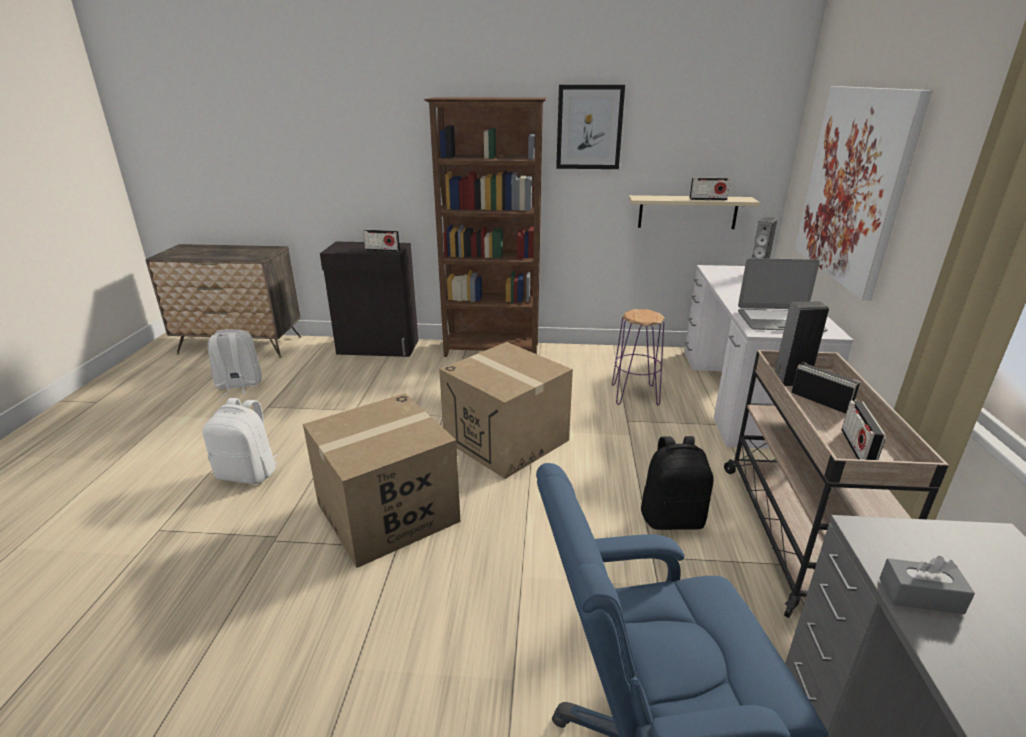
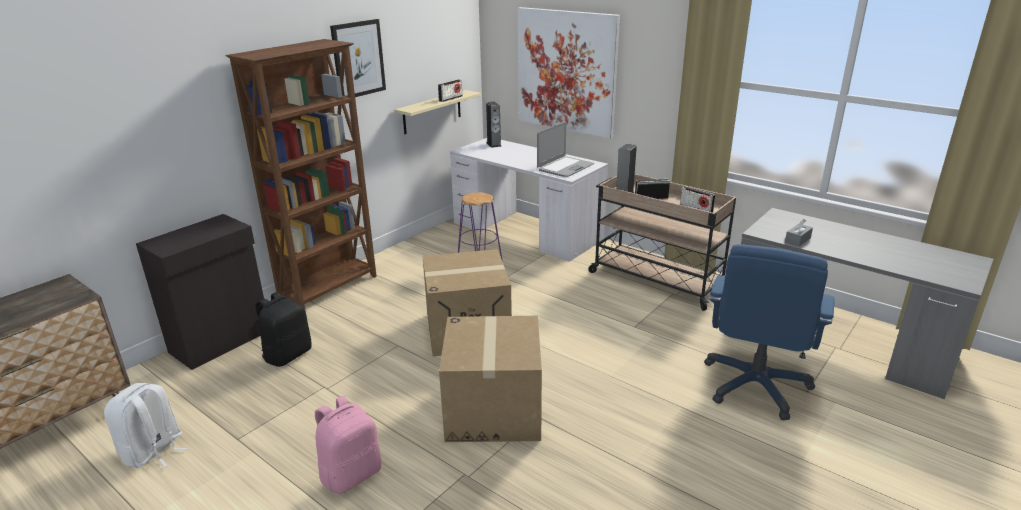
camera: 55 degrees left, 0 degrees up
(249, 473) = (351, 474): white backpack -> pink backpack
(382, 250) = (220, 229): radio -> none
(672, 518) = (611, 306): black backpack -> black backpack (288, 355)

